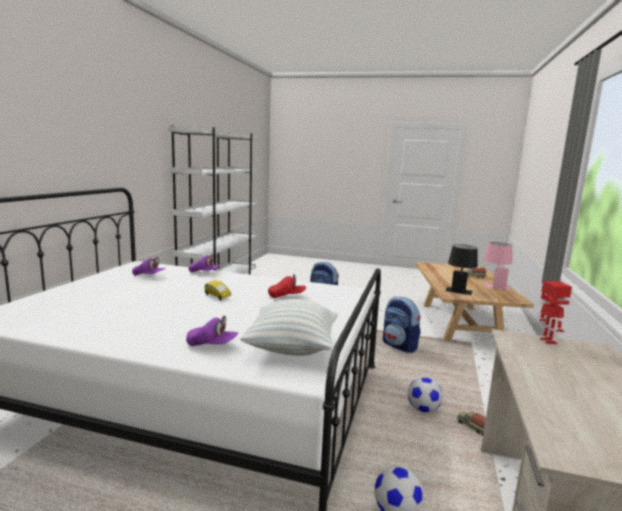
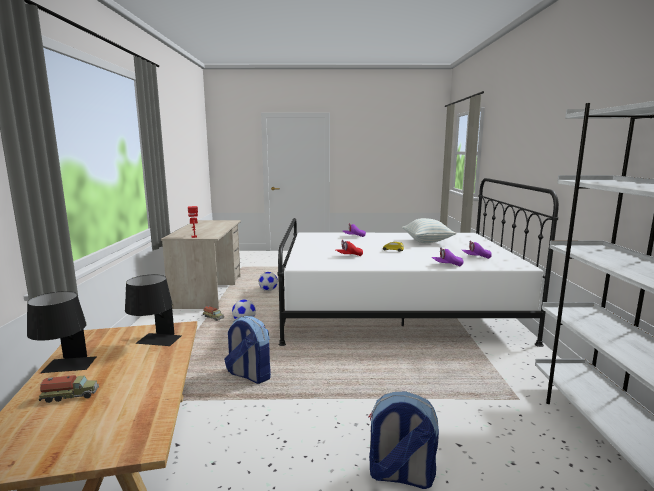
camera: 165 degrees right, 0 degrees up
(292, 348) = (318, 238): pillow -> pillow (427, 242)
(494, 285) = (65, 369): pink table lamp -> black table lamp

